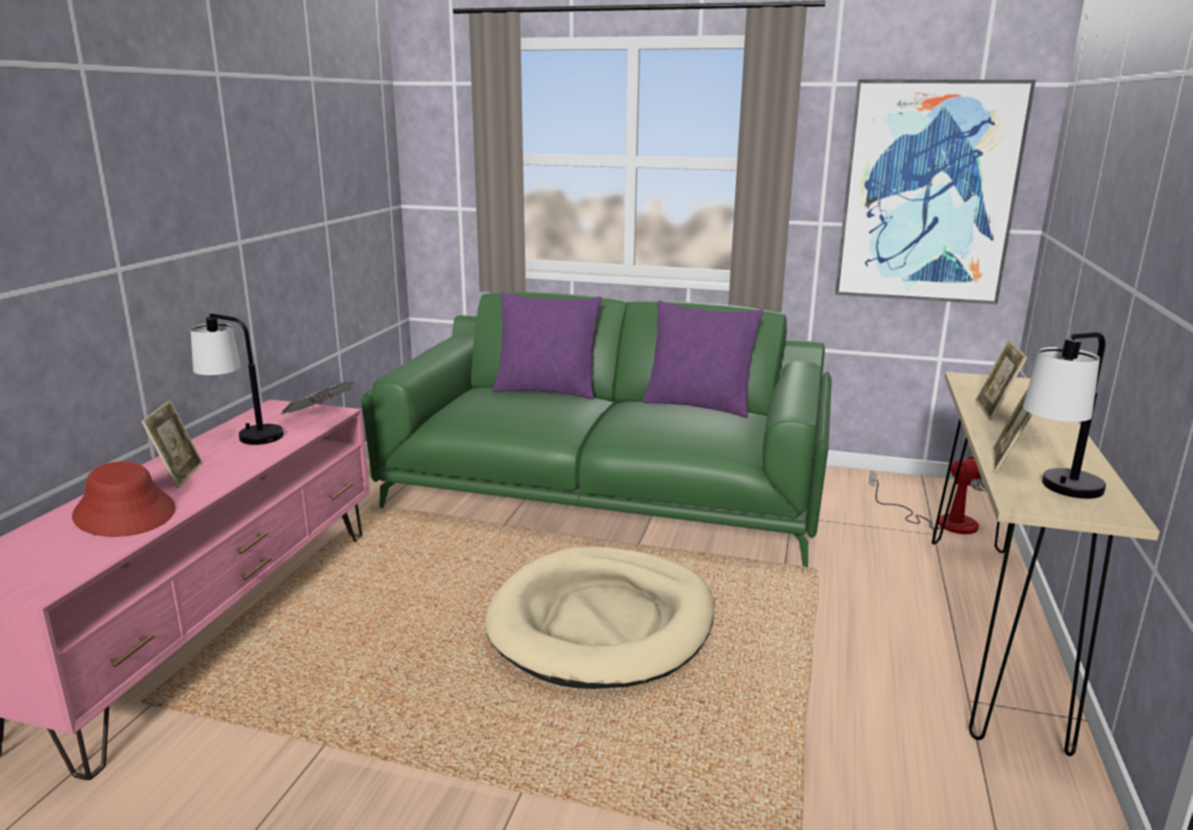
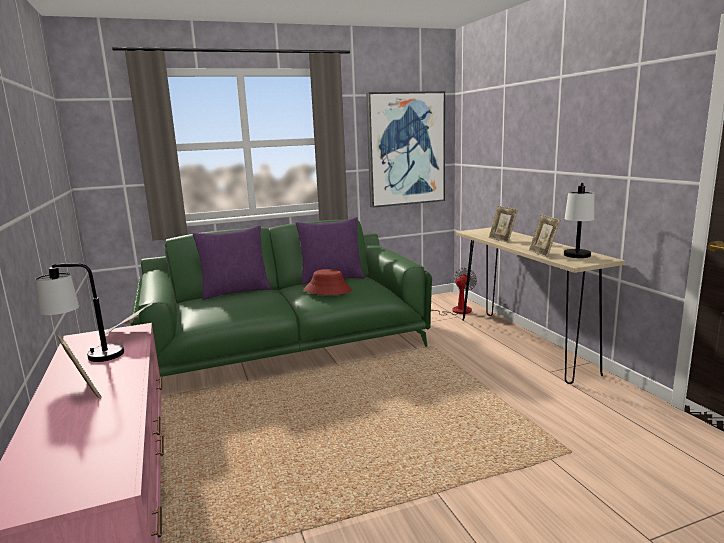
camera: 35 degrees left, 5 degrees down
(125, 513) = (86, 425): red hat -> red hat (328, 290)
(602, 623) = (369, 404): beige dog bed -> none

